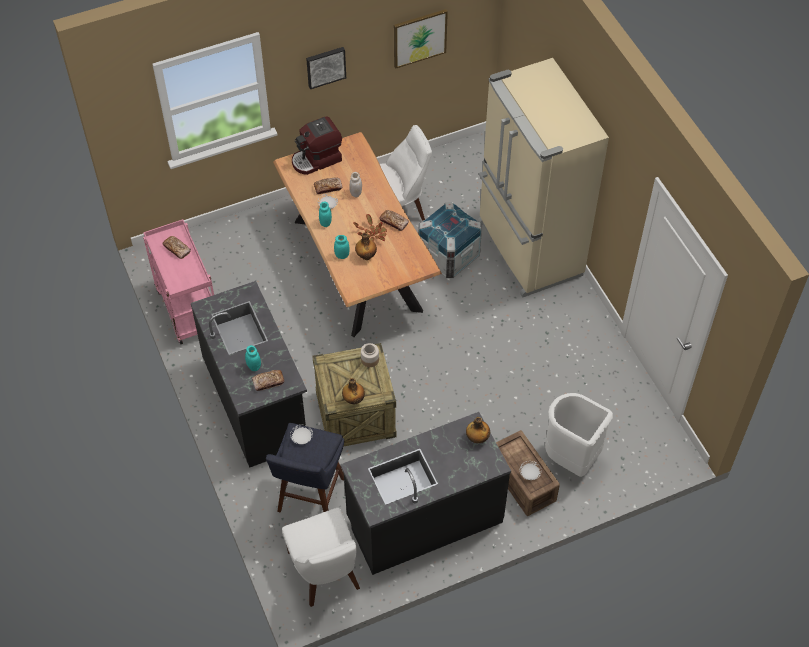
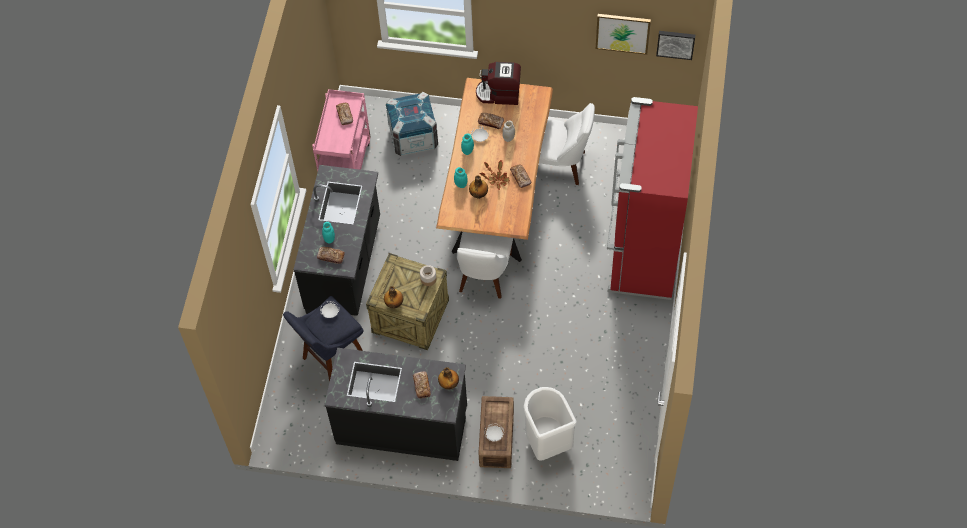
camera: 35 degrees right, 5 degrees up
(325, 66) = (529, 22): picture -> picture (675, 43)
(325, 573) = (304, 423): white chair -> white chair (484, 275)
(448, 256) = (574, 226): crate -> crate (413, 137)
(452, 454) = (422, 386): none -> bread
(528, 250) = (642, 254): beige fridge -> red fridge

